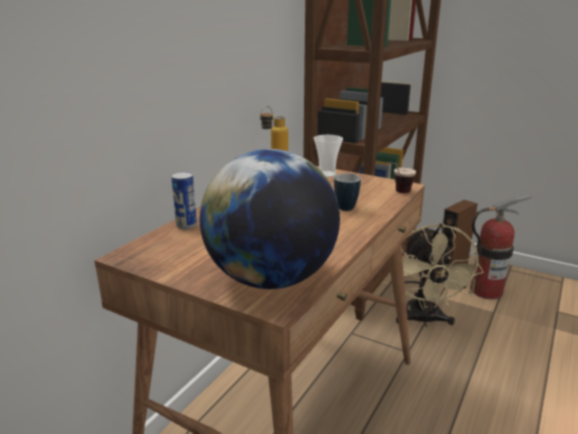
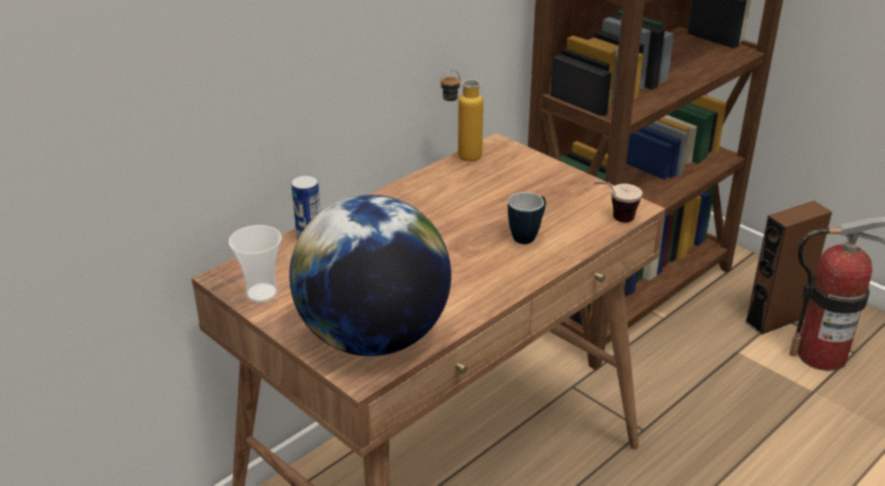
camera: 15 degrees right, 10 degrees up
(327, 174) = (534, 169): cup -> cup (261, 293)
(424, 320) = (692, 386): beige fan -> none

